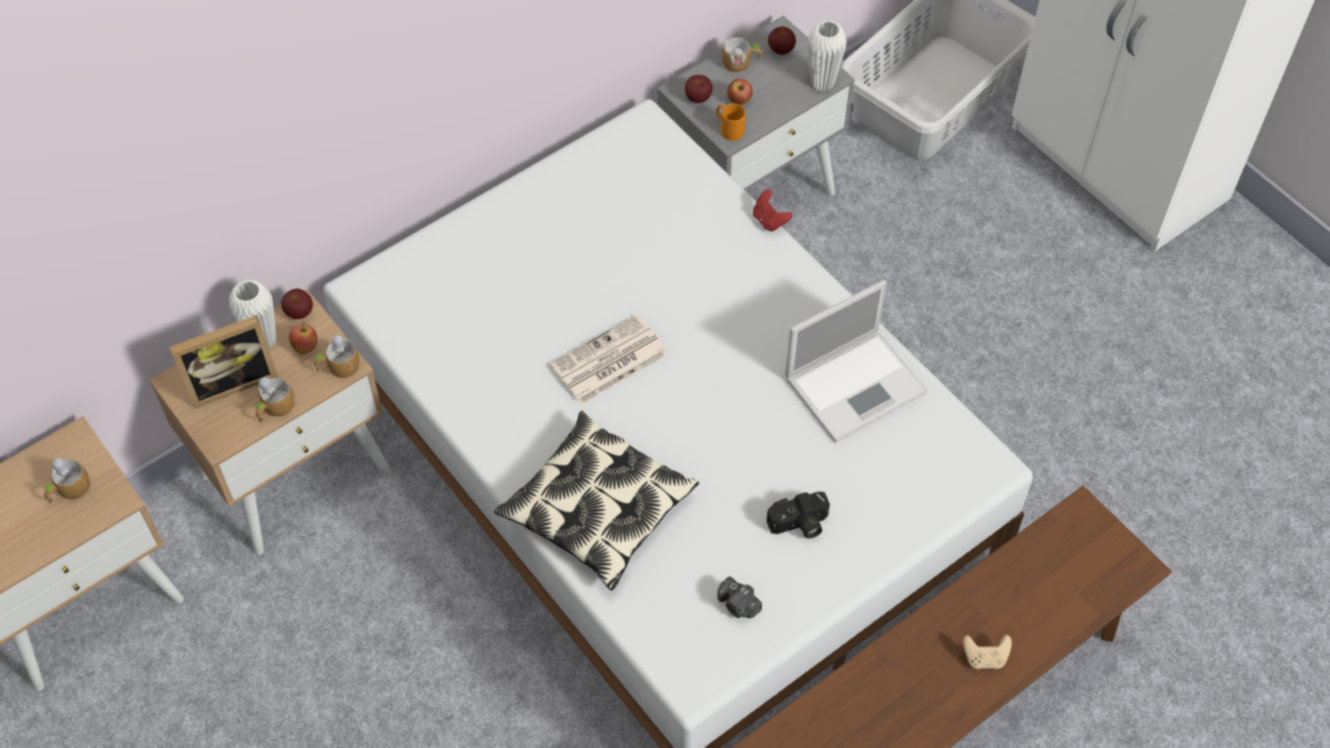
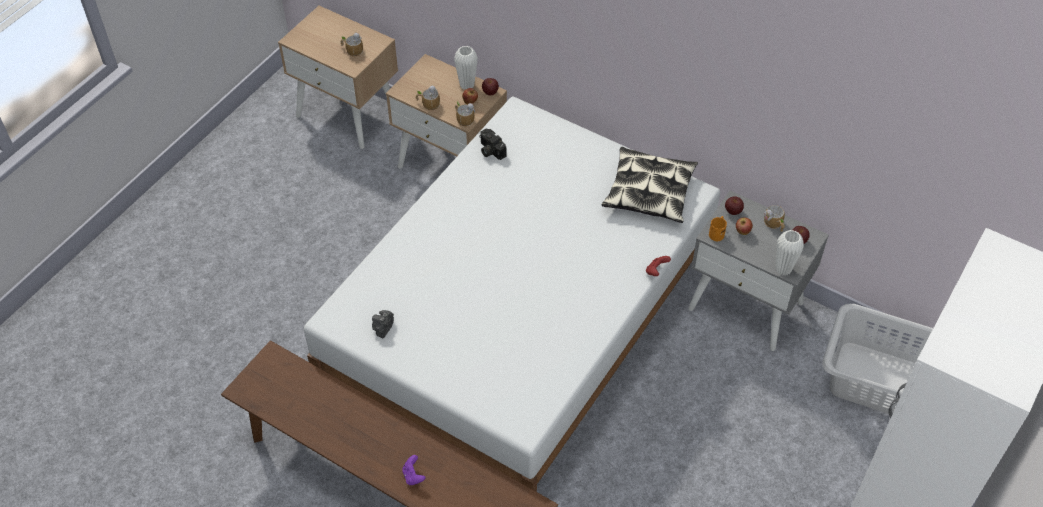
camera: 70 degrees right, 5 degrees down
(232, 381) = (437, 82): picture frame -> none
(597, 509) = (420, 249): pillow -> pillow (649, 192)
(608, 361) = (517, 225): newspaper -> none
(799, 525) = (445, 342): camera -> camera (490, 150)
(857, 384) = (555, 345): laptop -> none
(985, 658) = (413, 476): beige game controller -> purple game controller

